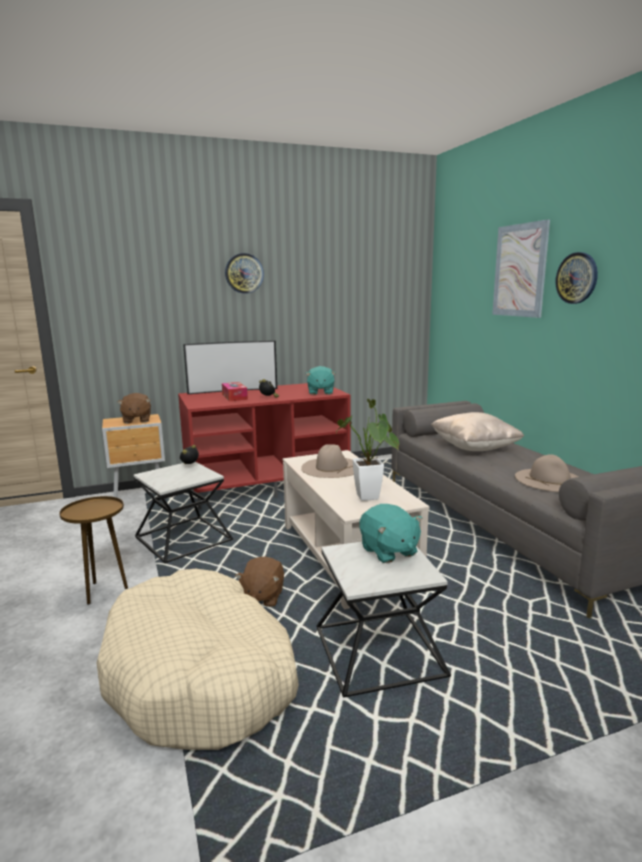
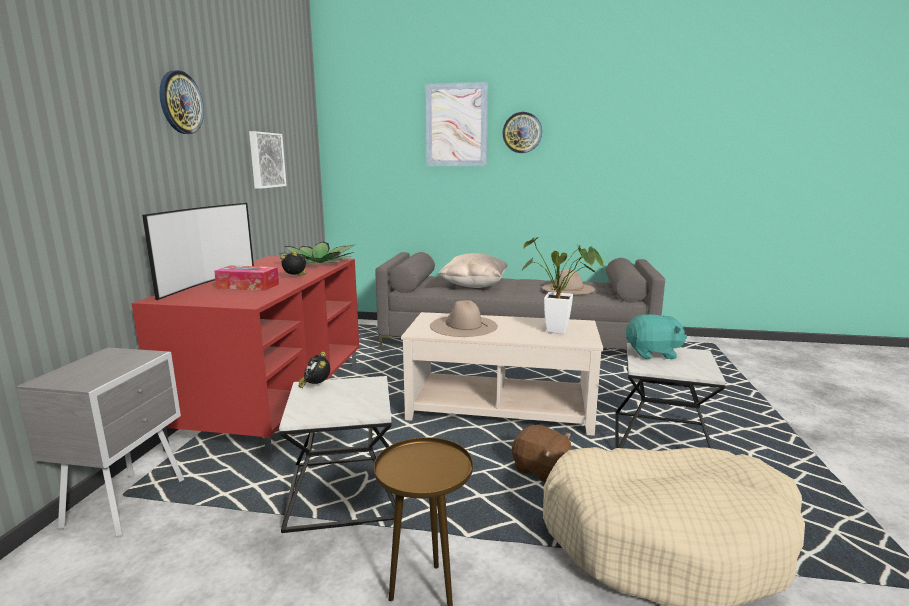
camera: 60 degrees left, 0 degrees up
(136, 420) = (109, 363): brown plush toy -> none
(141, 496) = (129, 502): brown nightstand -> grey nightstand
(320, 392) = (319, 263): turquoise plush toy -> potted plant
(338, 307) = (265, 160): none -> picture

